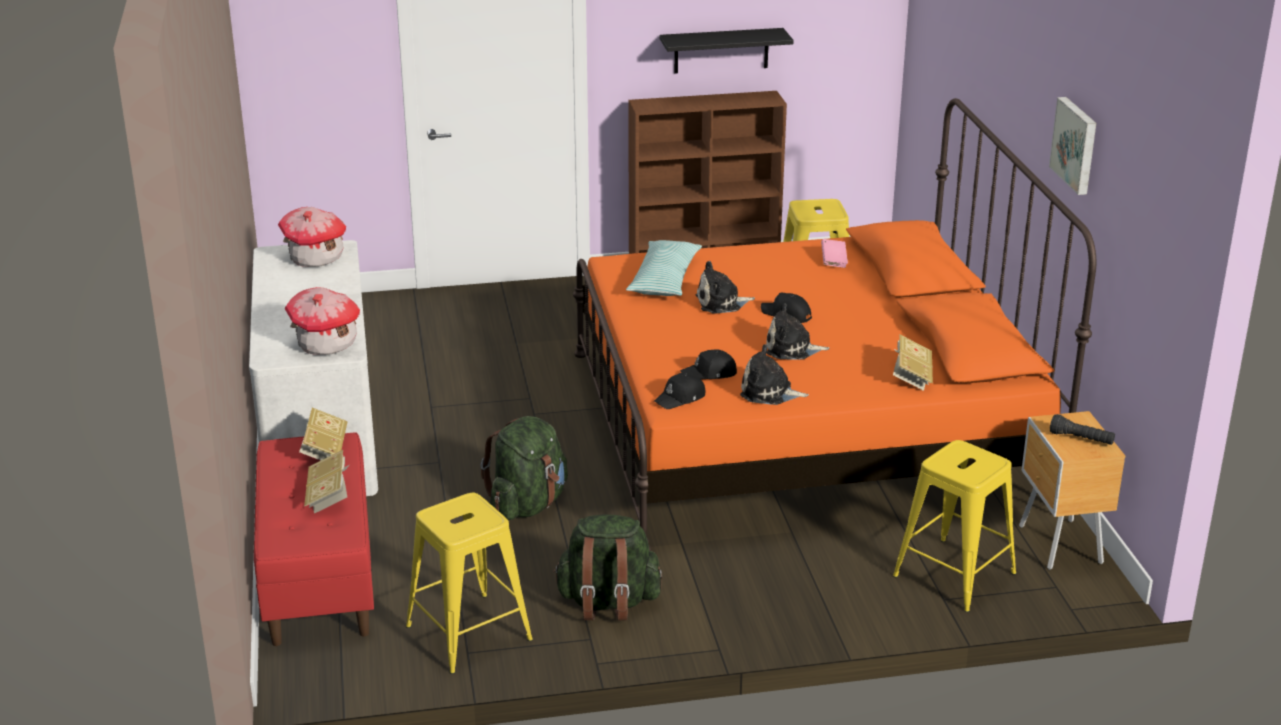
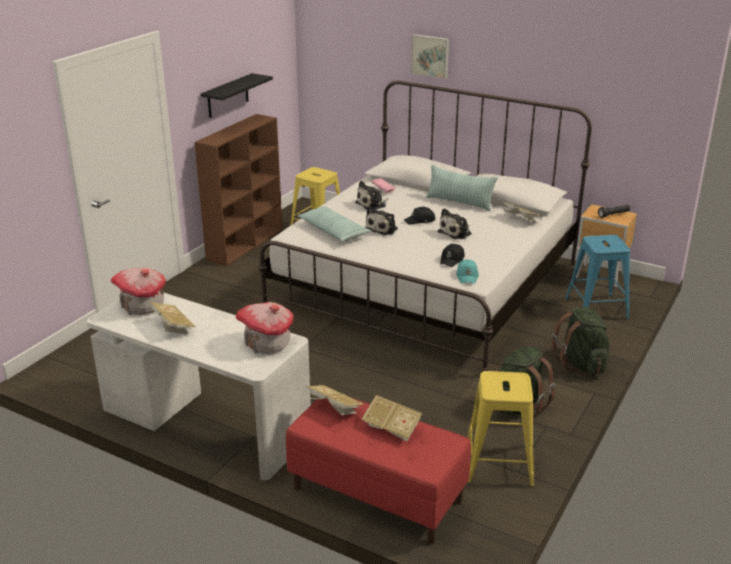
camera: 50 degrees left, 0 degrees up
(294, 288) = (172, 328): none -> book
(528, 505) = (393, 389): green backpack -> green backpack (581, 364)
(680, 398) = (467, 276): black cap -> turquoise cap
(769, 392) = (492, 254): plush toy -> plush toy (372, 204)
(802, 426) = (426, 285): orange bed -> white bed
(890, 318) = (459, 202): none -> pillow
(954, 574) = (596, 308): yellow stool -> blue stool
(1076, 145) = (541, 71): picture -> picture (430, 55)

